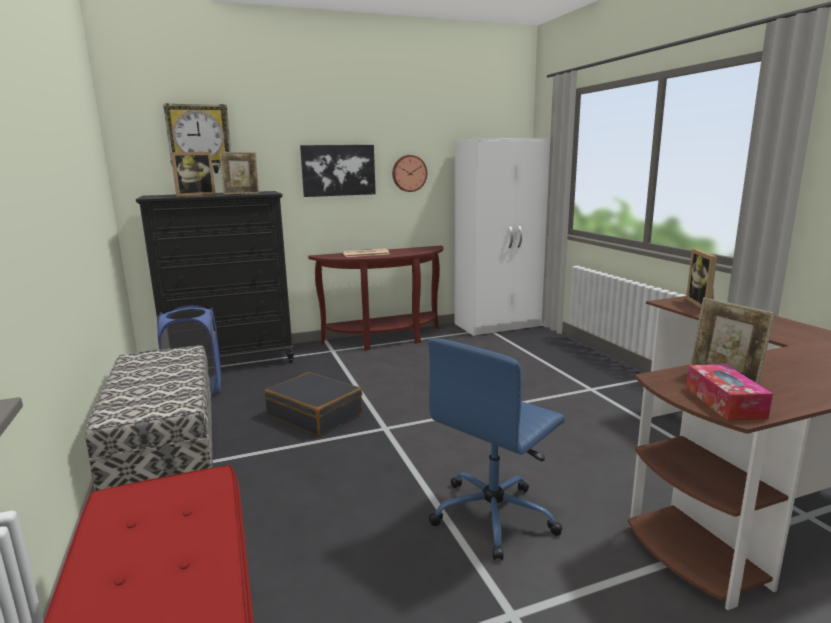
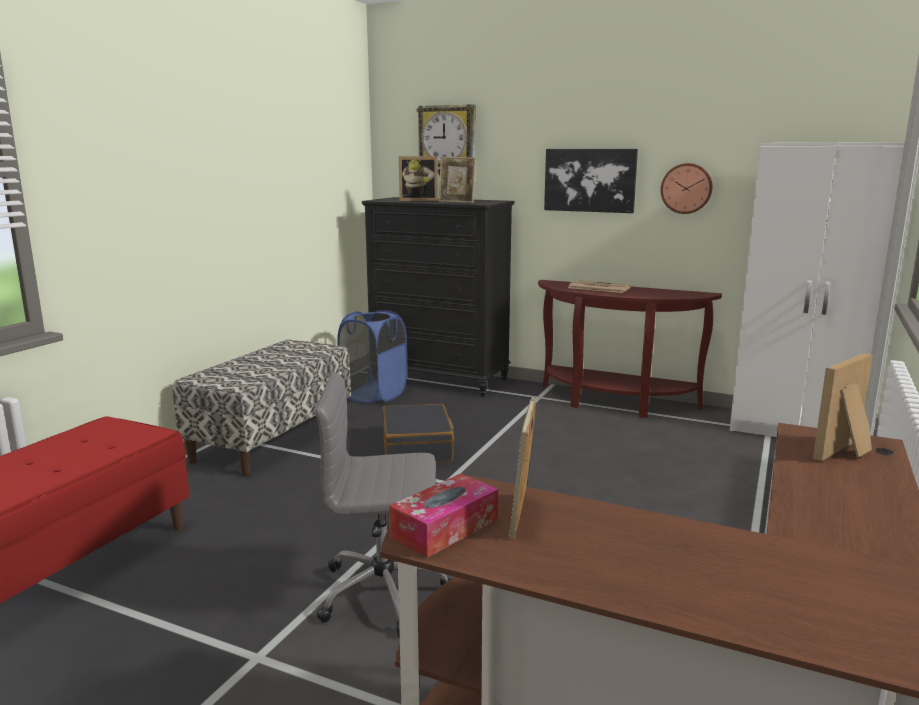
camera: 45 degrees right, 0 degrees up
(494, 515) = (386, 592): blue office chair -> grey office chair

